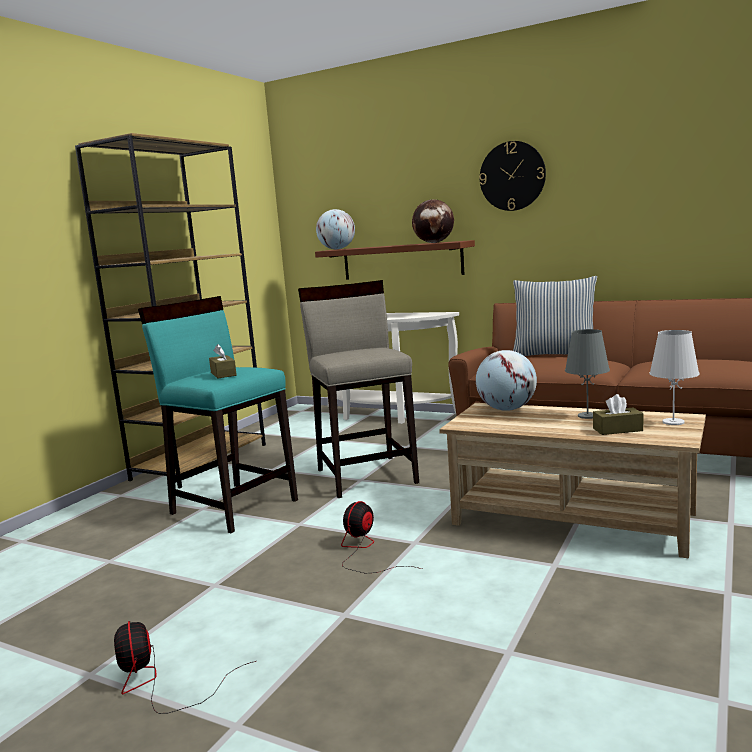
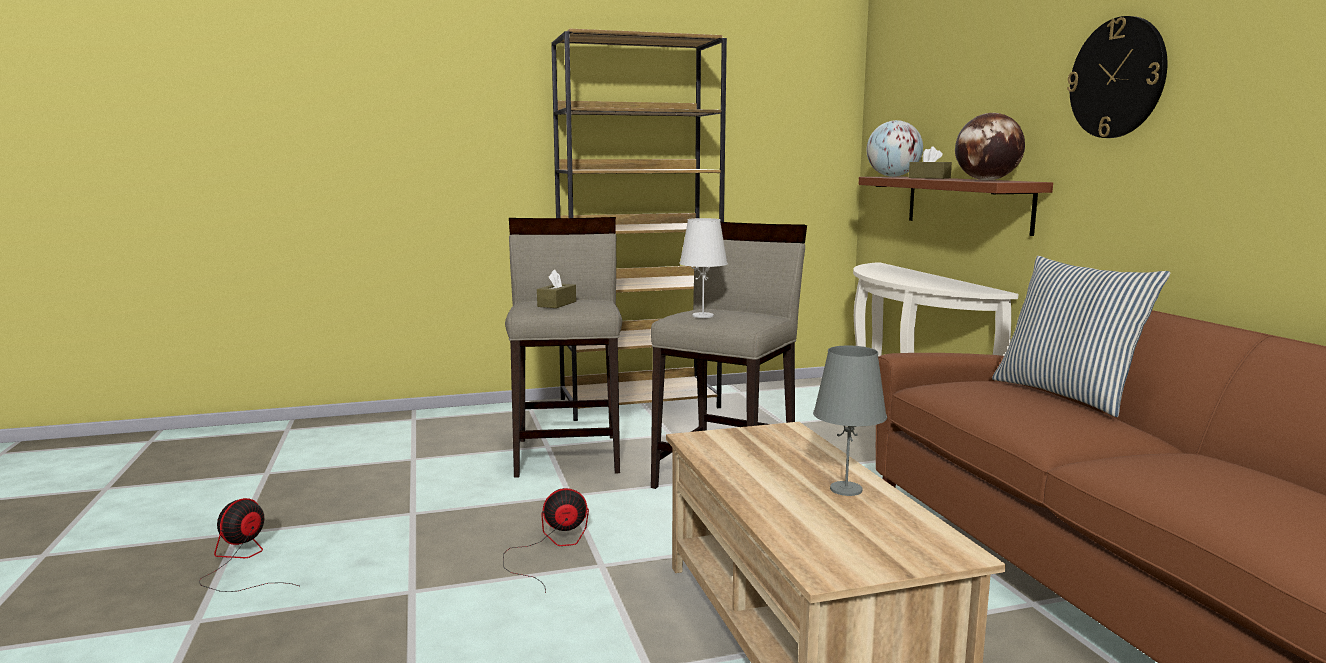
camera: 45 degrees right, 0 degrees up
(234, 506) = (568, 455): turquoise stool -> beige stool
(507, 409) = (796, 442): globe -> none
(617, 430) = (811, 521): brown tissue box -> brown tissue box (929, 178)
(673, 422) = (914, 549): white table lamp -> white table lamp (703, 316)

